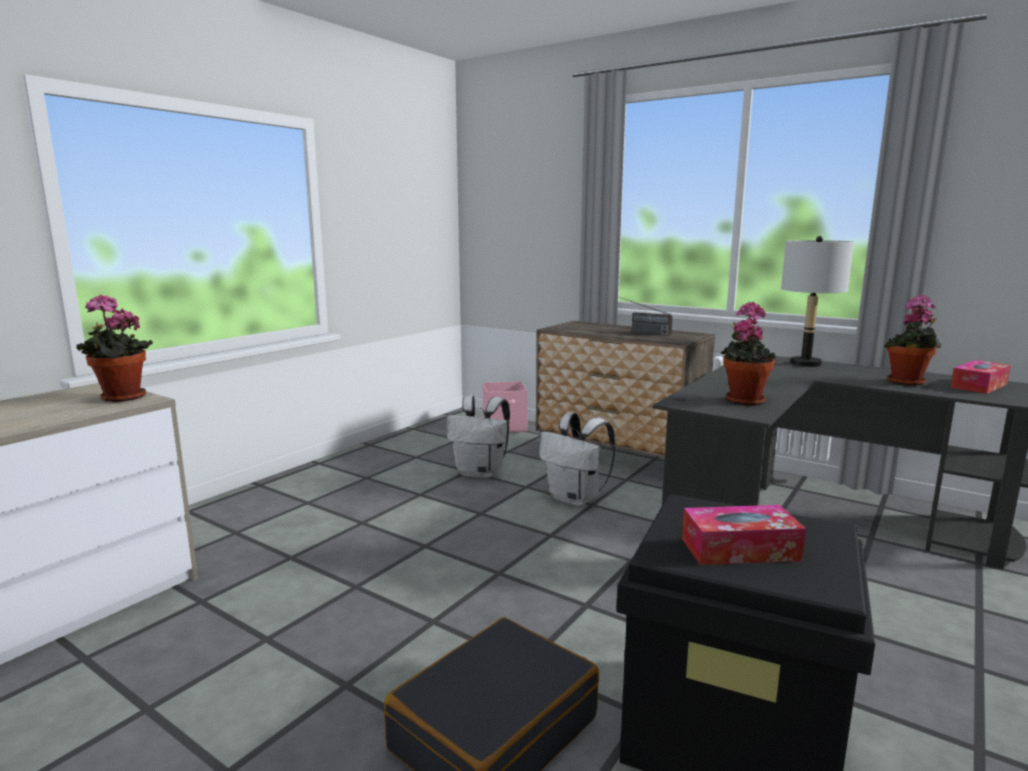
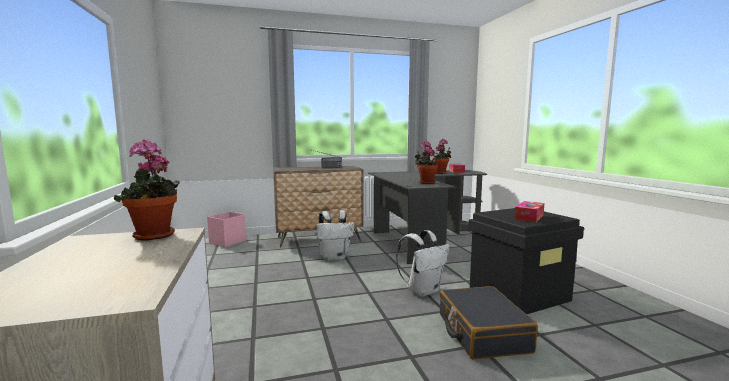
camera: 50 degrees left, 5 degrees down
(481, 473) = (266, 263): white backpack -> white backpack (423, 290)
(805, 364) = (398, 172): grey table lamp -> none

